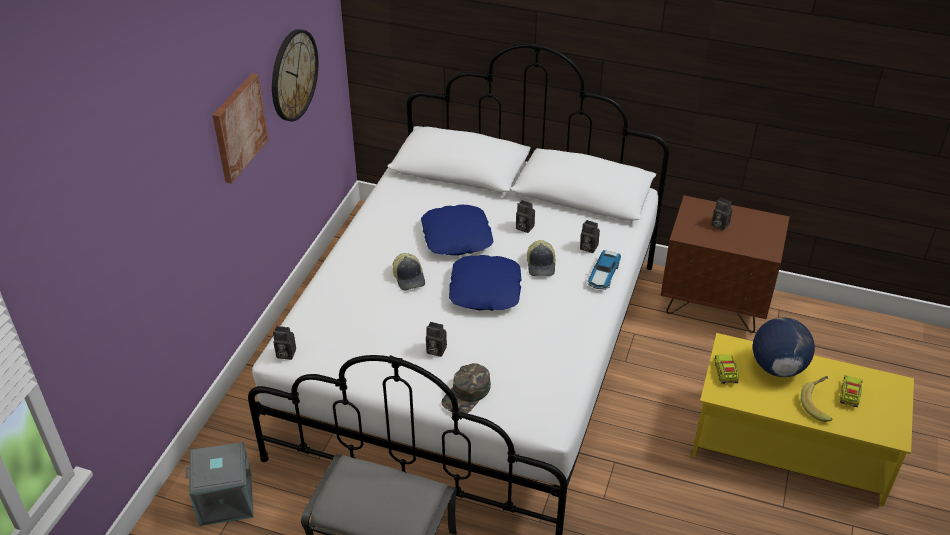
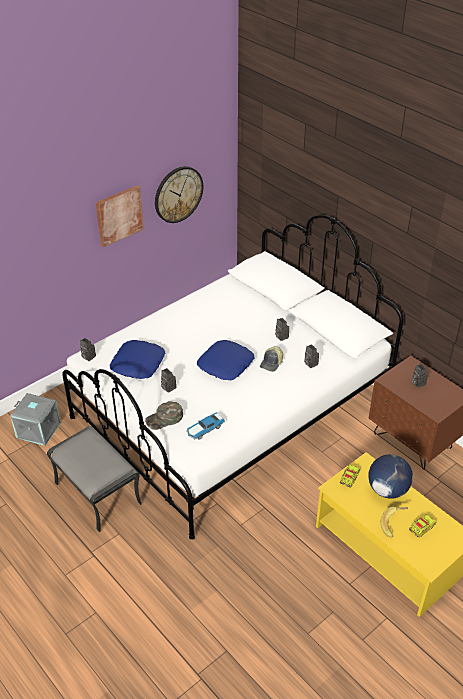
camera: 30 degrees right, 0 degrees up
(409, 277) = (188, 341): cap -> none
(457, 237) = (236, 327): blue pillow -> blue pillow (138, 364)
(603, 275) = (305, 384): toy car -> toy car (204, 429)

